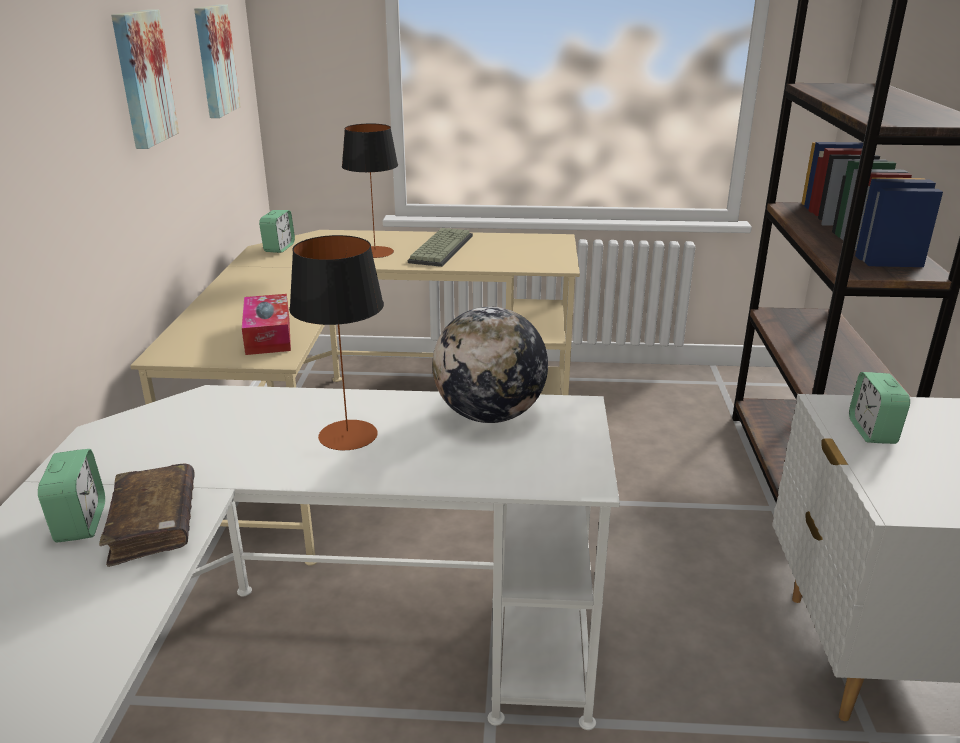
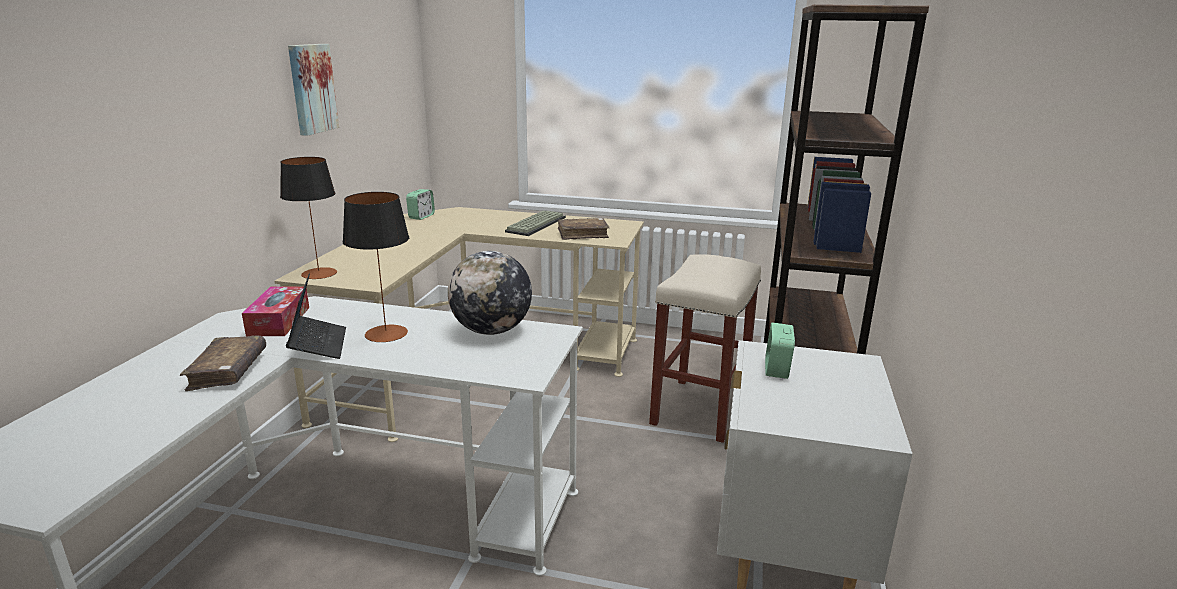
camera: 10 degrees right, 5 degrees down
(80, 523) = (185, 366): alarm clock -> none
(213, 60) = (382, 81): picture -> none
(262, 463) = (318, 344): none -> laptop
(268, 335) = (375, 270): tissue box -> tissue box (279, 321)
(375, 252) = (486, 224): table lamp -> table lamp (319, 273)
(511, 259) = (583, 234): none -> brown book
(683, 472) = (700, 410): none -> beige stool

